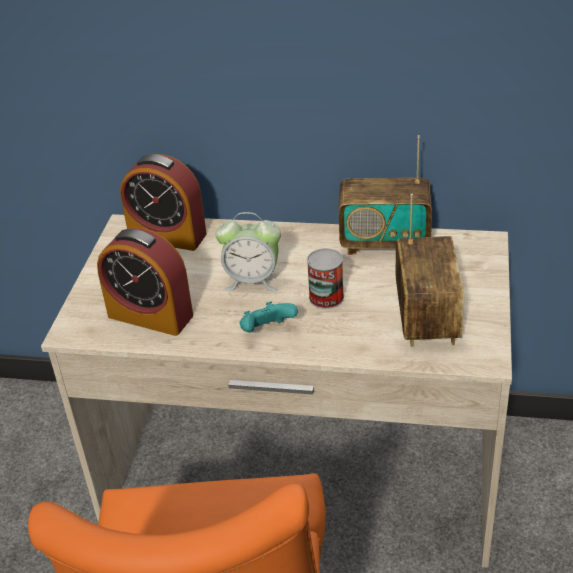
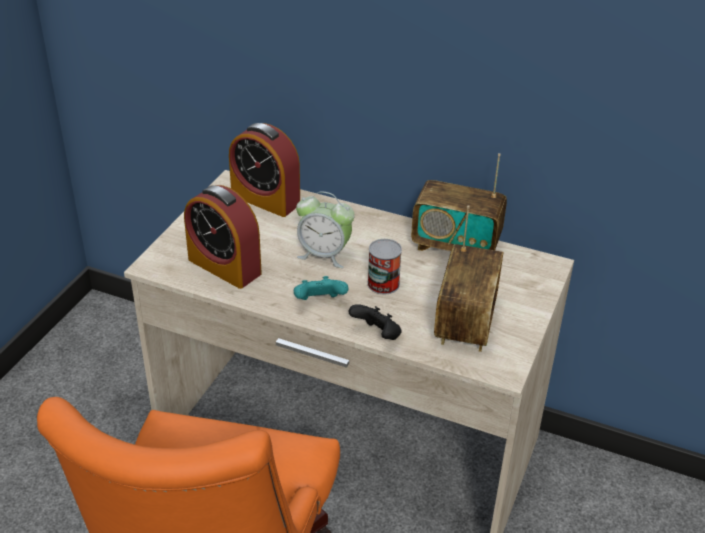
camera: 10 degrees right, 0 degrees up
(341, 352) = (377, 335): none -> black game controller

